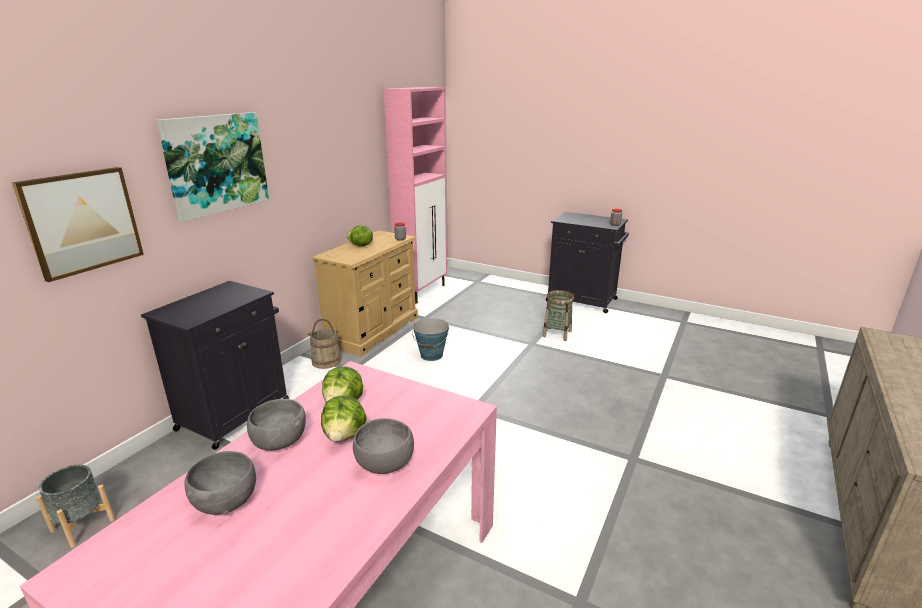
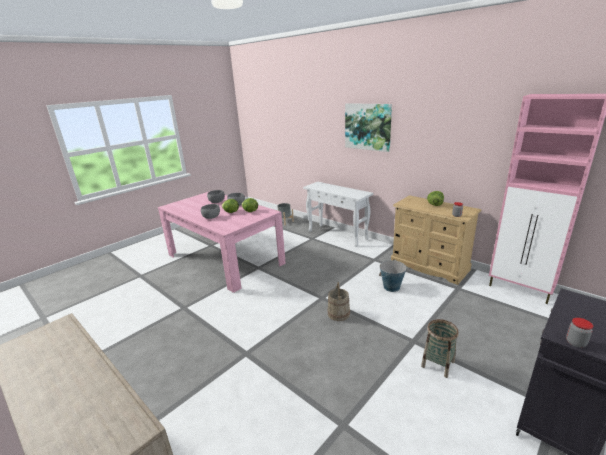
camera: 105 degrees right, 0 degrees up
(82, 222) = (318, 135): picture -> none
(235, 414) = (338, 235): black cabinet -> white console table
(326, 361) = (385, 252): beige bucket -> beige bucket (338, 313)

